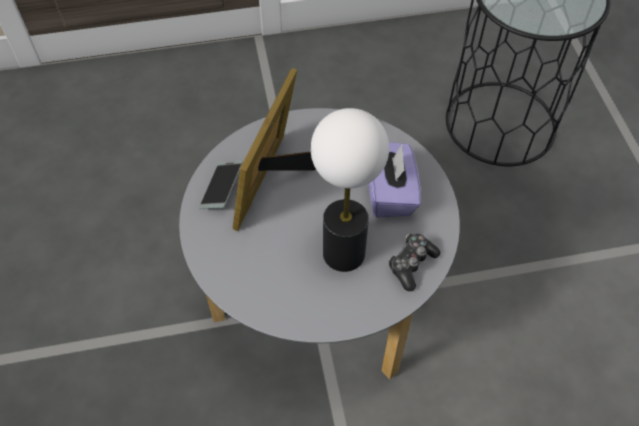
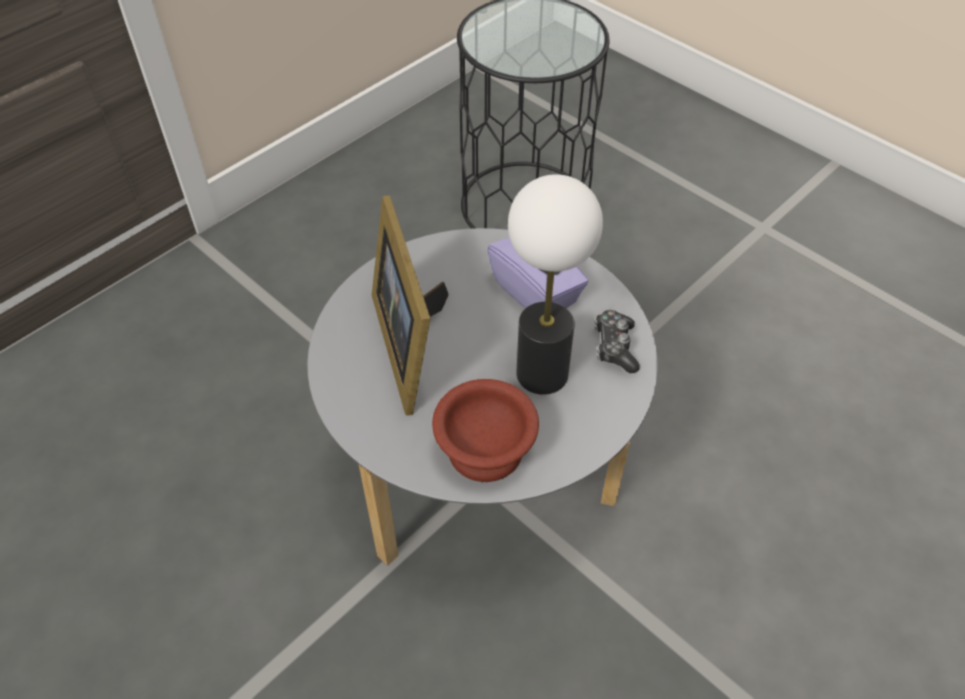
camera: 35 degrees left, 5 degrees down
(222, 189) = (357, 381): phone -> none
(262, 281) = (483, 448): none -> brown bowl

